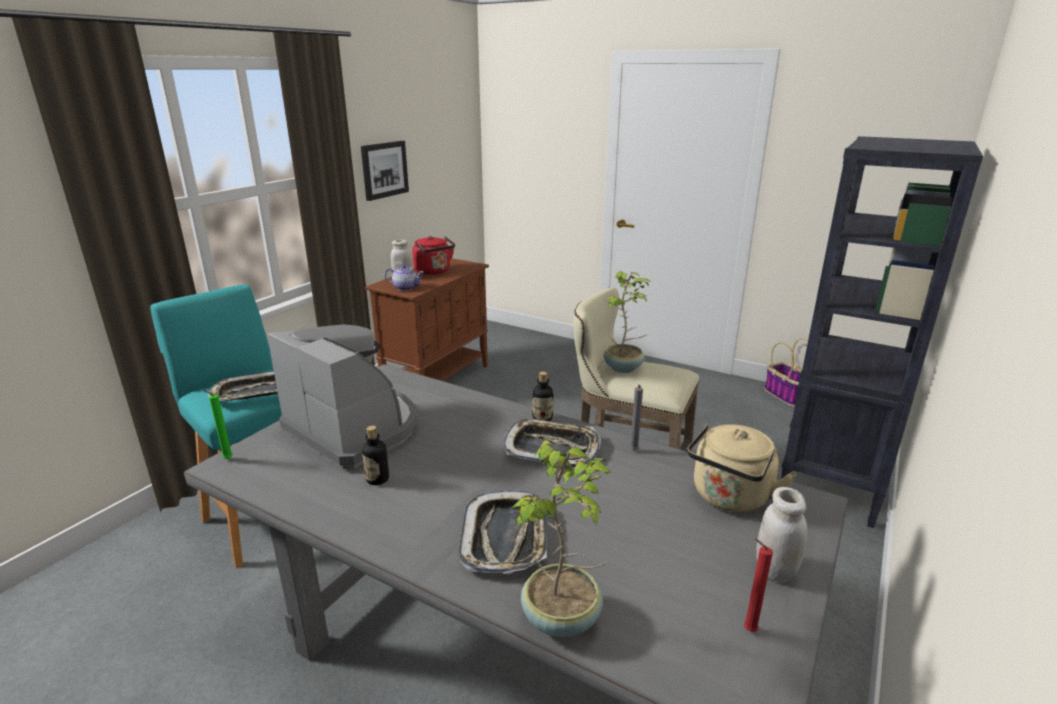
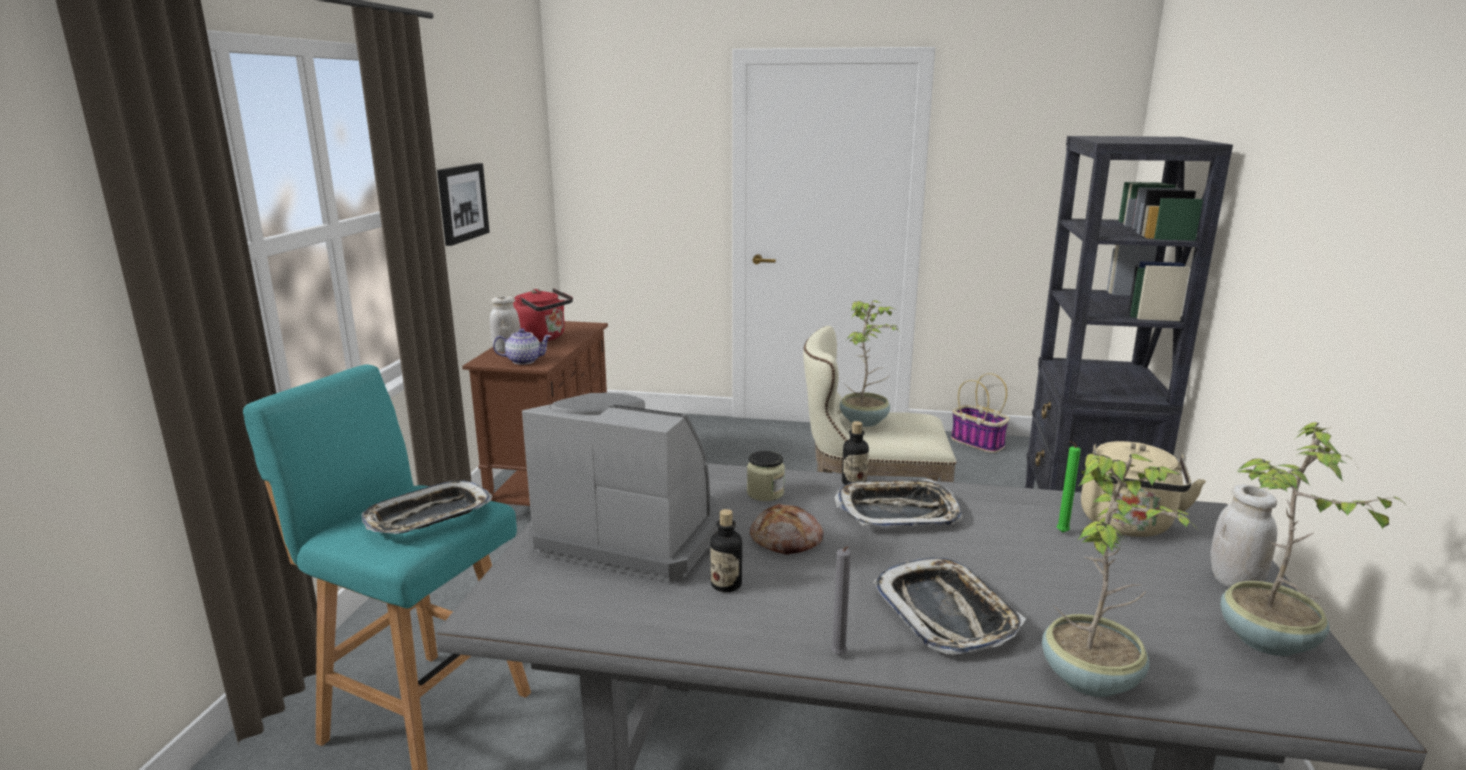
camera: 20 degrees left, 5 degrees down
(226, 459) = (486, 603): green candle -> green candle (1061, 533)
(449, 455) = (787, 540): none -> bread
(470, 415) = (765, 493): none -> jar
(633, 451) = (987, 498): grey candle -> grey candle (838, 656)
(747, 630) = (1267, 641): red candle -> potted plant

